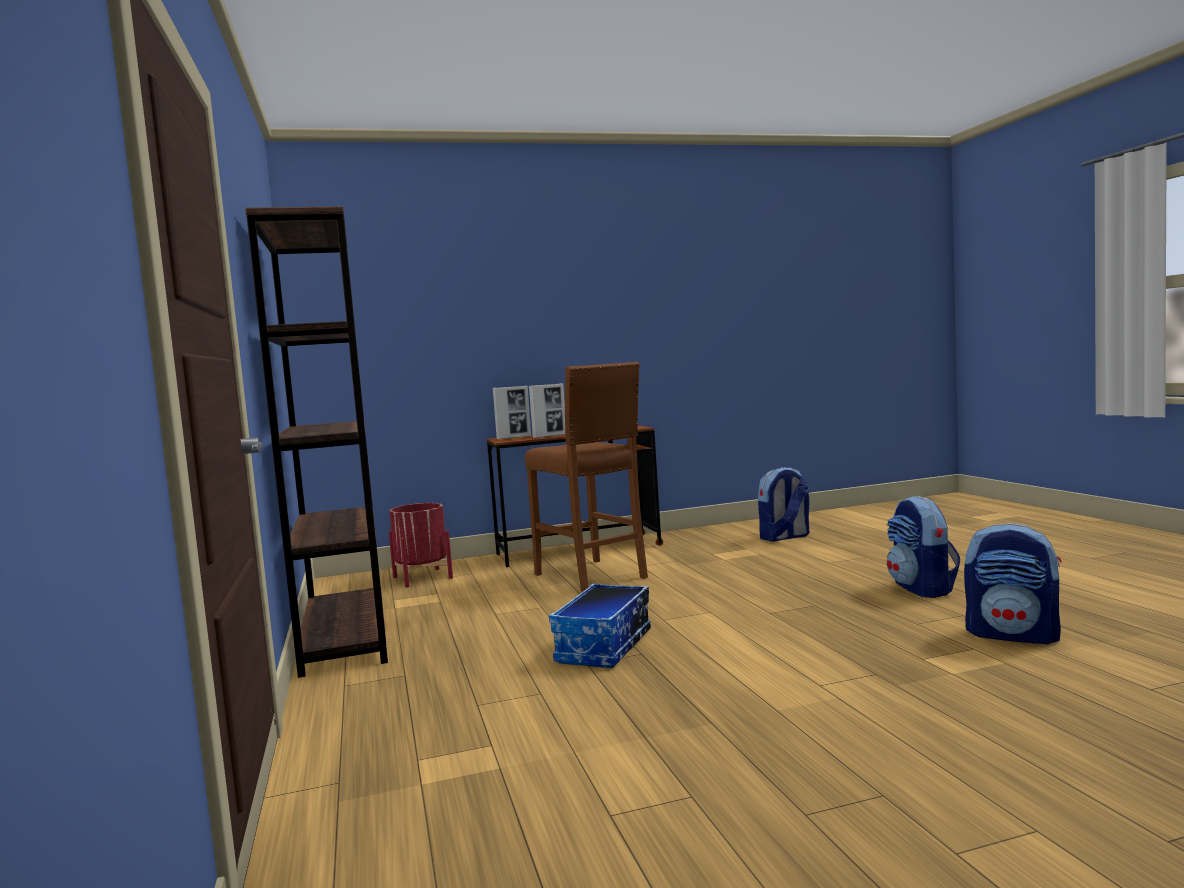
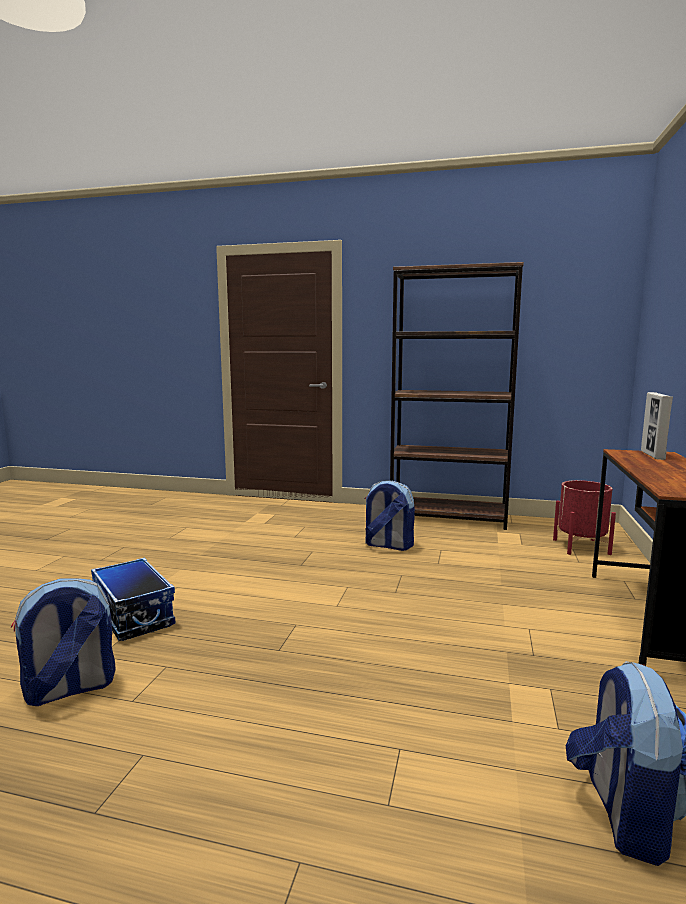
camera: 120 degrees right, 5 degrees up
(550, 436) = (636, 462): picture frame -> none
(591, 576) = (509, 597): brown stool -> none
(605, 647) = (328, 560): storage box -> storage box (132, 615)
(922, 589) = (211, 736): backpack -> backpack (388, 545)

